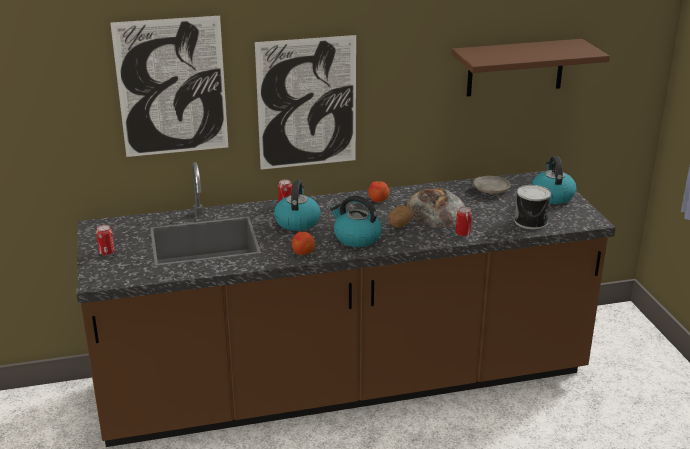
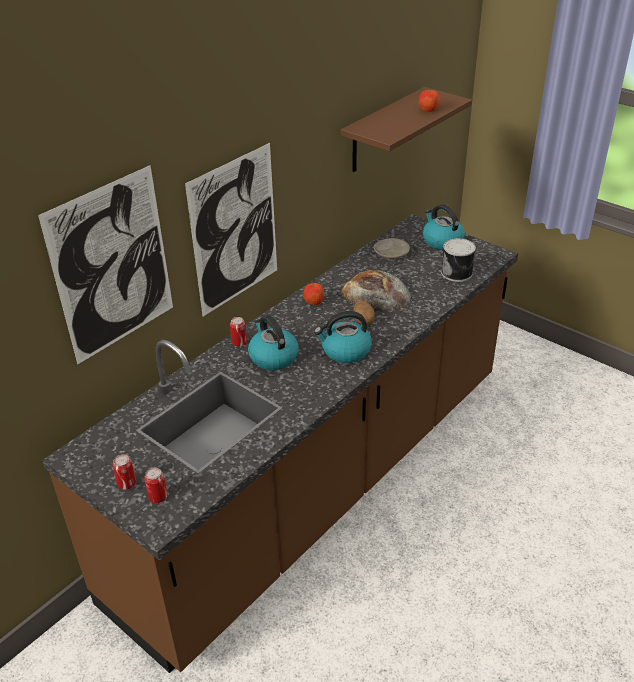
camera: 35 degrees left, 10 degrees up
(303, 252) = (318, 388): apple -> apple (428, 109)
(463, 233) = (422, 307): can -> can (158, 497)

